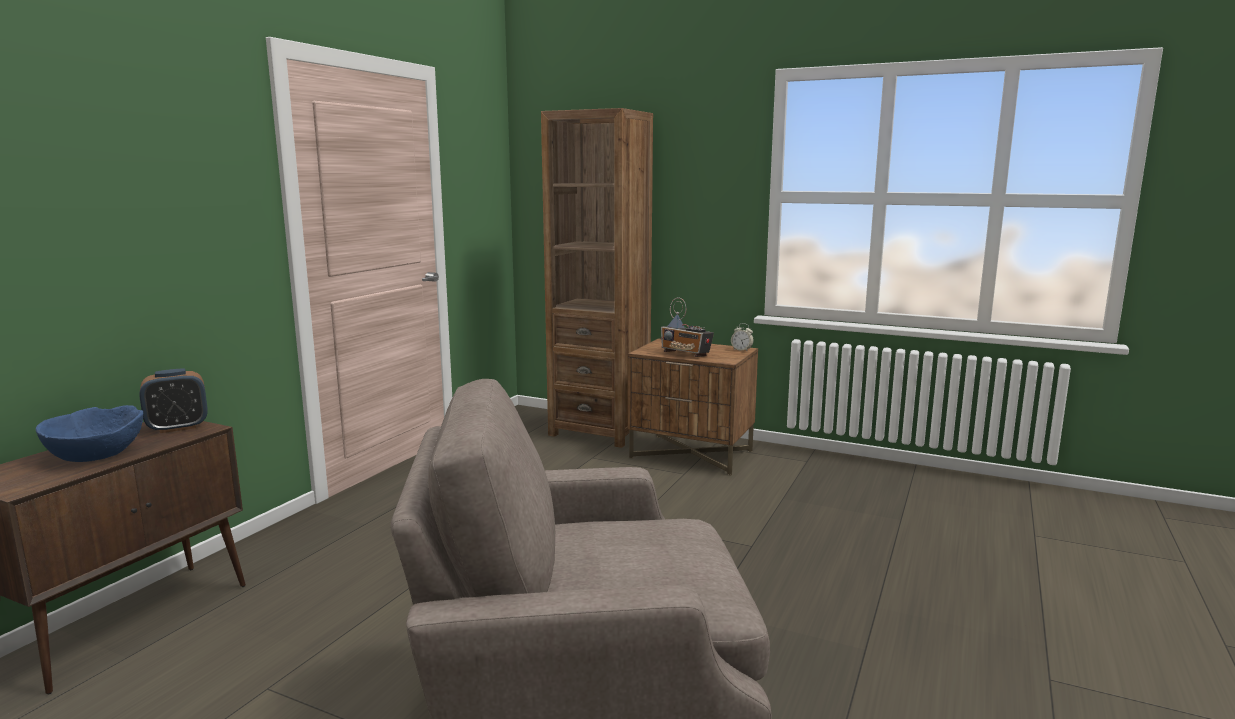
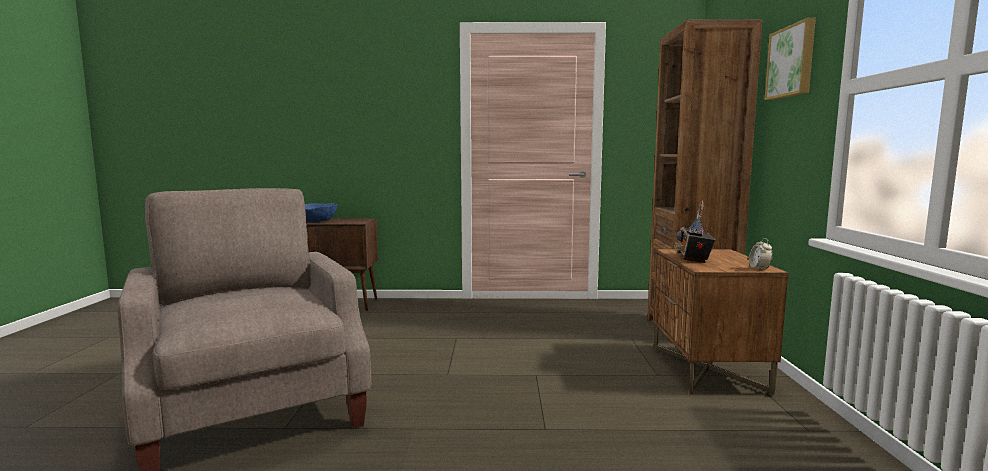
camera: 65 degrees right, 5 degrees down
(178, 427) = (357, 221): alarm clock -> none
(697, 162) = (792, 61): none -> picture

